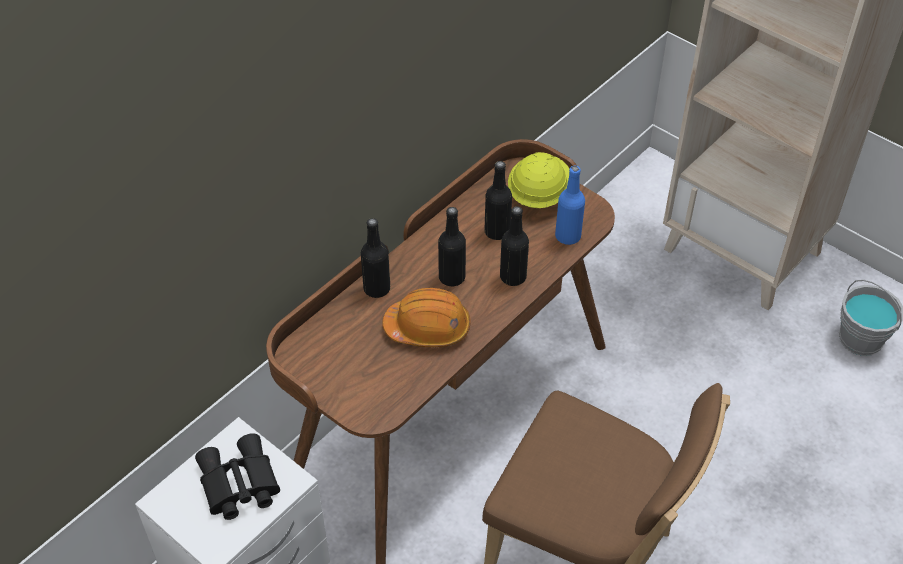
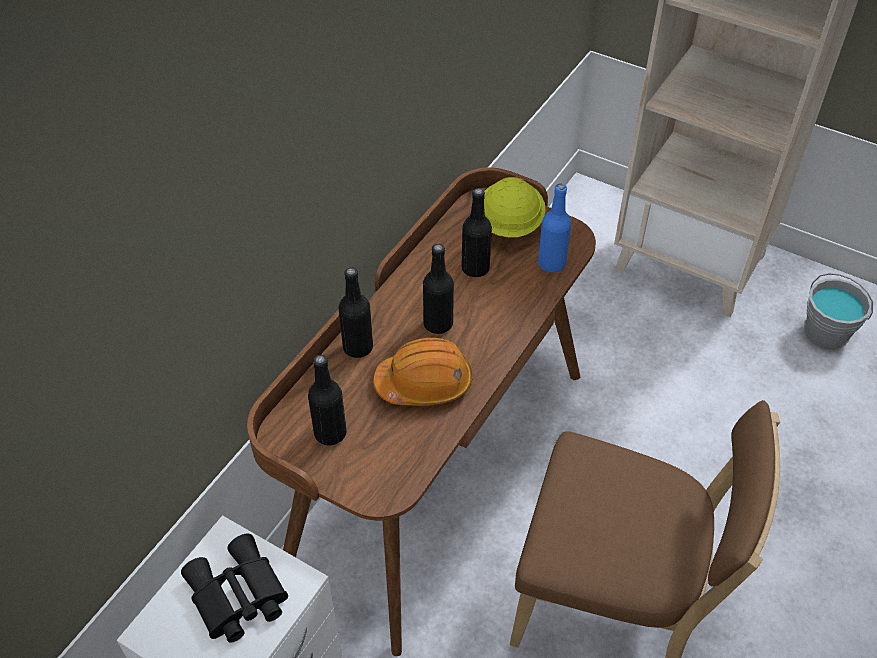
camera: 10 degrees left, 0 degrees up
(513, 277) = (504, 315): black bottle -> black bottle (330, 433)

